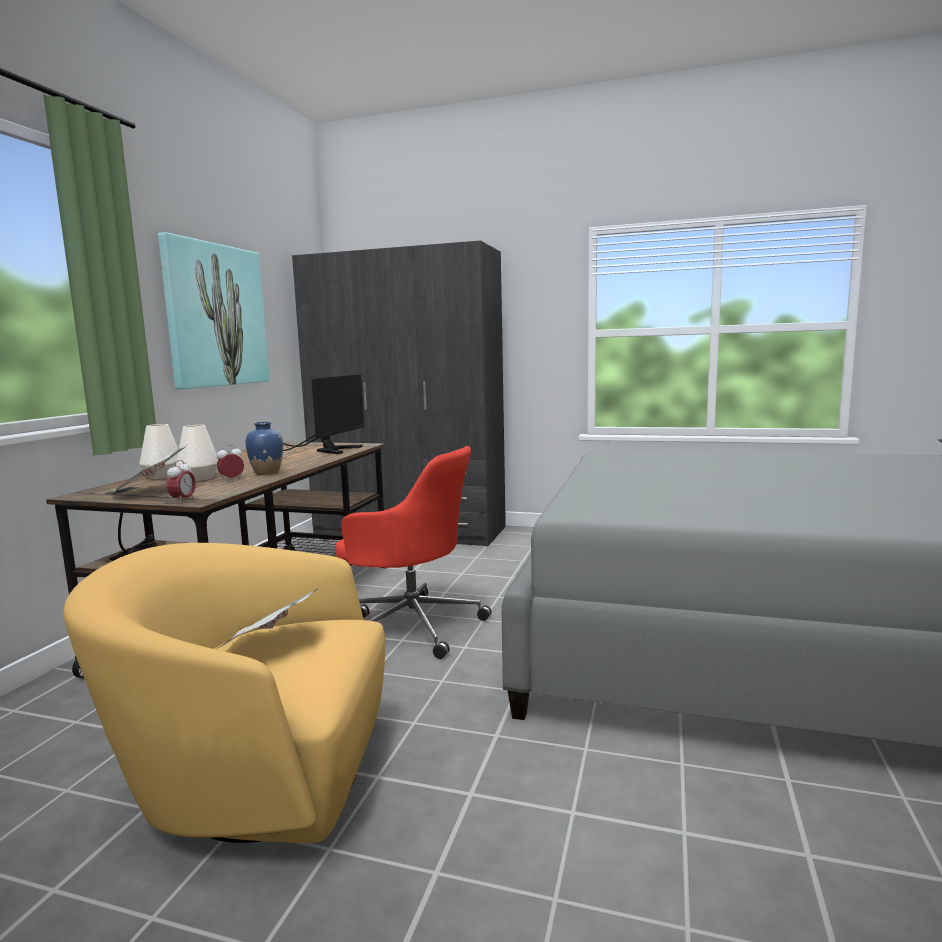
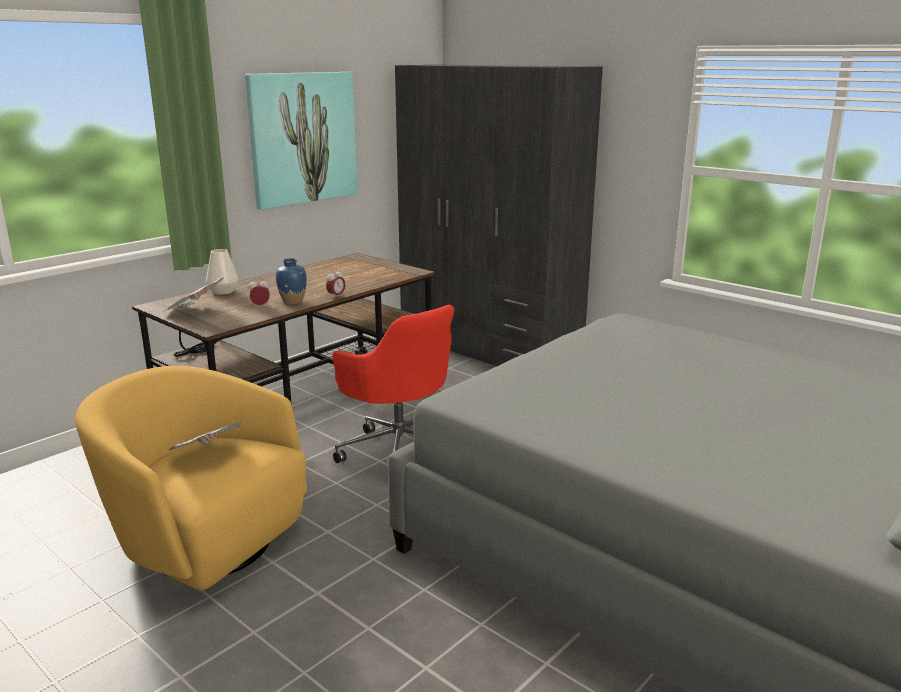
camera: 25 degrees right, 10 degrees up
(183, 500) = (204, 326): alarm clock -> alarm clock (336, 296)
(199, 478) = (242, 299): white vase -> none
(324, 449) = (374, 274): monitor -> none

